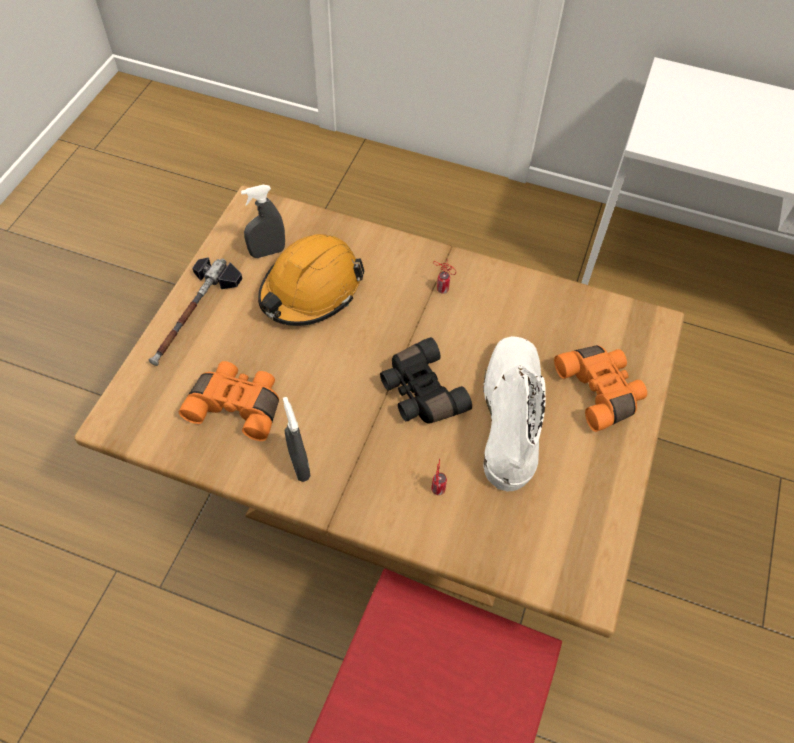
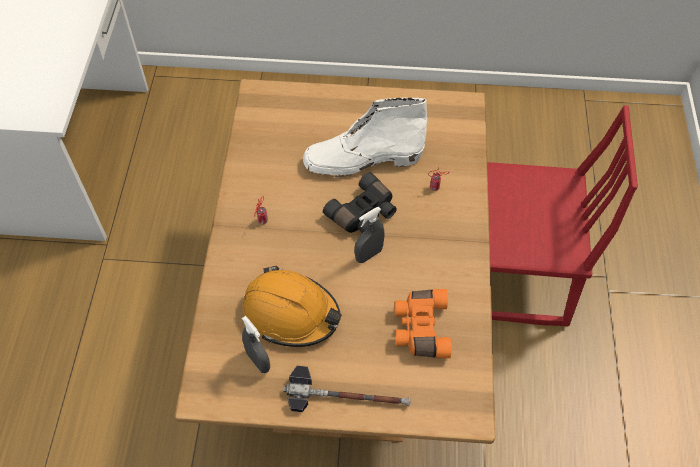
camera: 105 degrees left, 0 degrees up
(299, 465) = (451, 271): grey spray bottle -> grey spray bottle (368, 255)
(600, 391) = (324, 114): orange binoculars -> none

